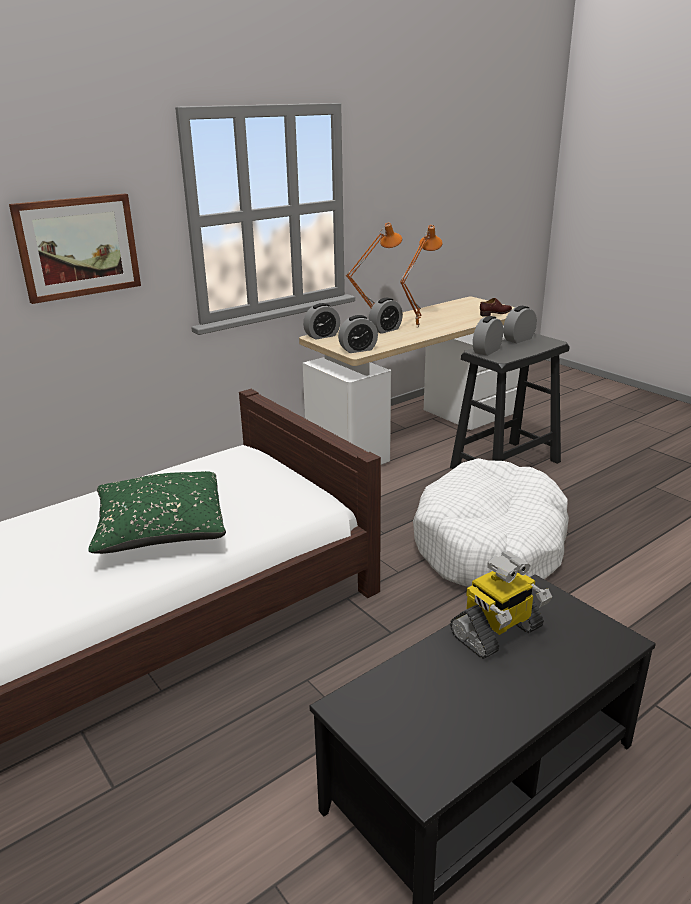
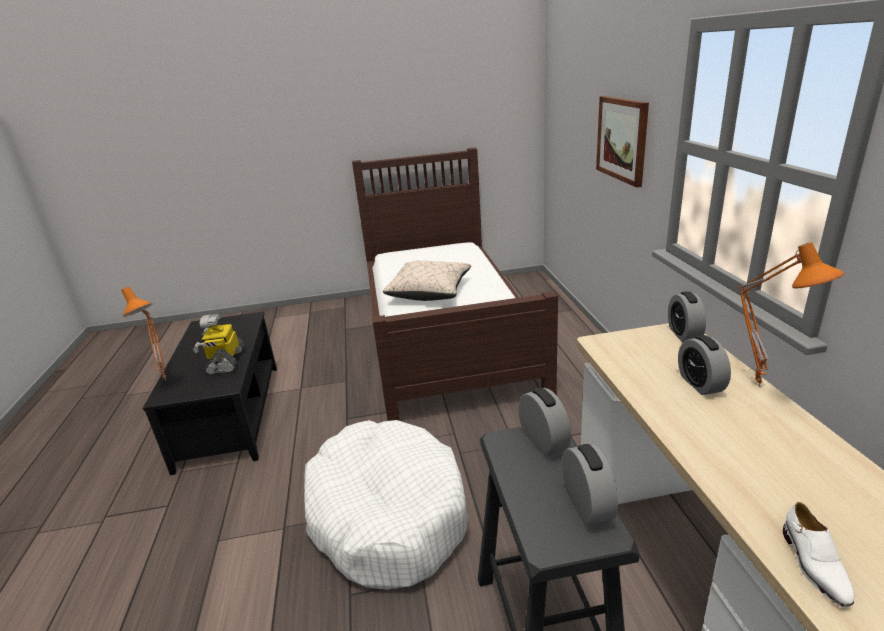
camera: 120 degrees right, 0 degrees up
(161, 531) = (430, 292): green pillow -> beige pillow
(358, 349) = (610, 345): alarm clock -> none
(416, 327) = (711, 416): orange table lamp -> orange table lamp (167, 379)
(495, 313) = (813, 565): brown shoe -> white shoe

